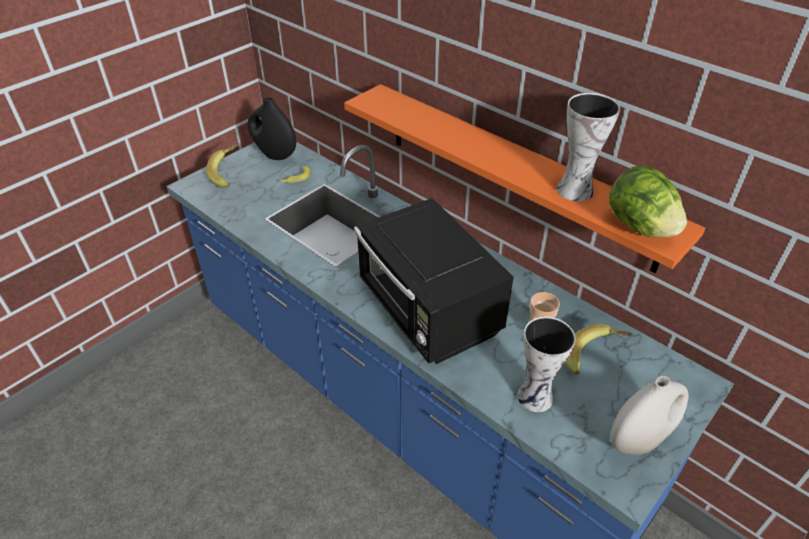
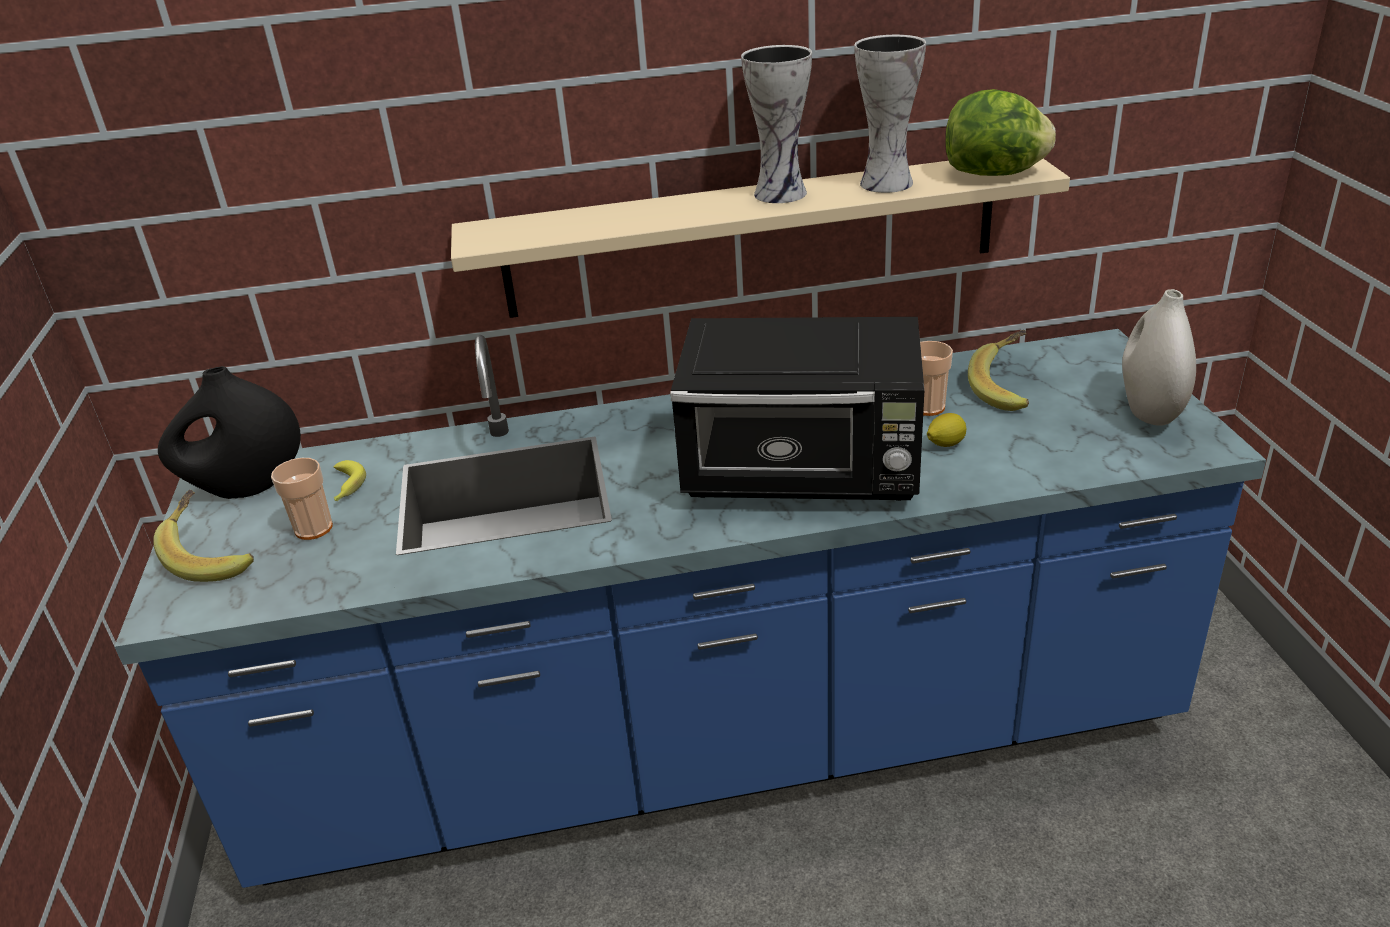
camera: 50 degrees left, 10 degrees down
(263, 187) = (313, 528): none -> cup
(507, 355) = (945, 444): none -> lemon
(515, 173) = (751, 235): orange shelf -> beige shelf
(537, 397) = (1033, 450): vase -> vase (782, 193)

